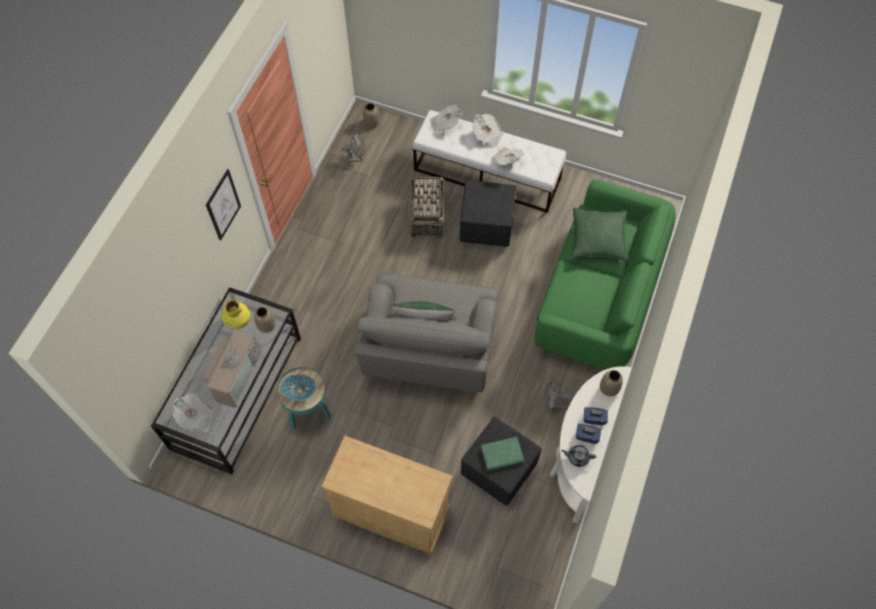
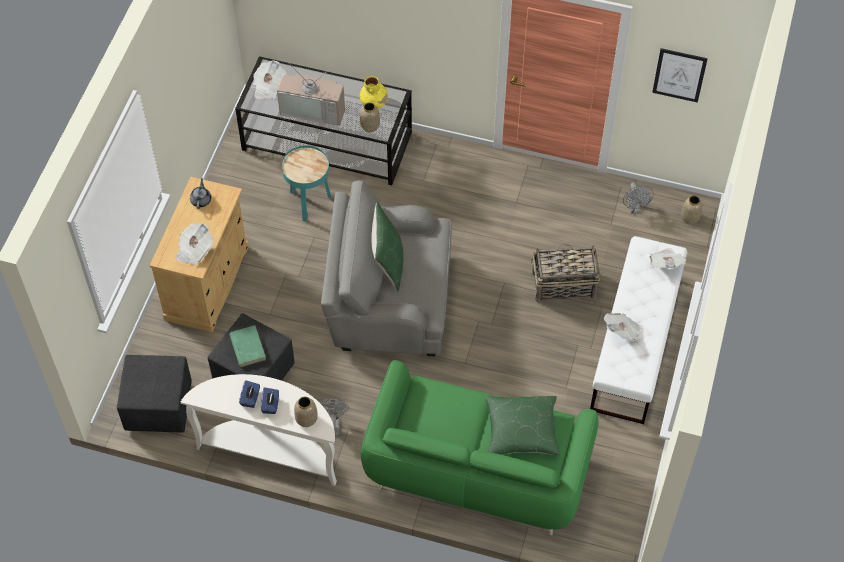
camera: 85 degrees right, 5 degrees down
(223, 205) = (451, 31): picture -> picture (679, 75)
(300, 390) = (304, 165): bowl -> none
(485, 226) = (559, 345): black ottoman -> black ottoman (159, 406)
(487, 136) = (656, 308): newspaper -> newspaper (194, 250)
(577, 457) = (227, 390): grey teapot -> grey teapot (201, 200)

